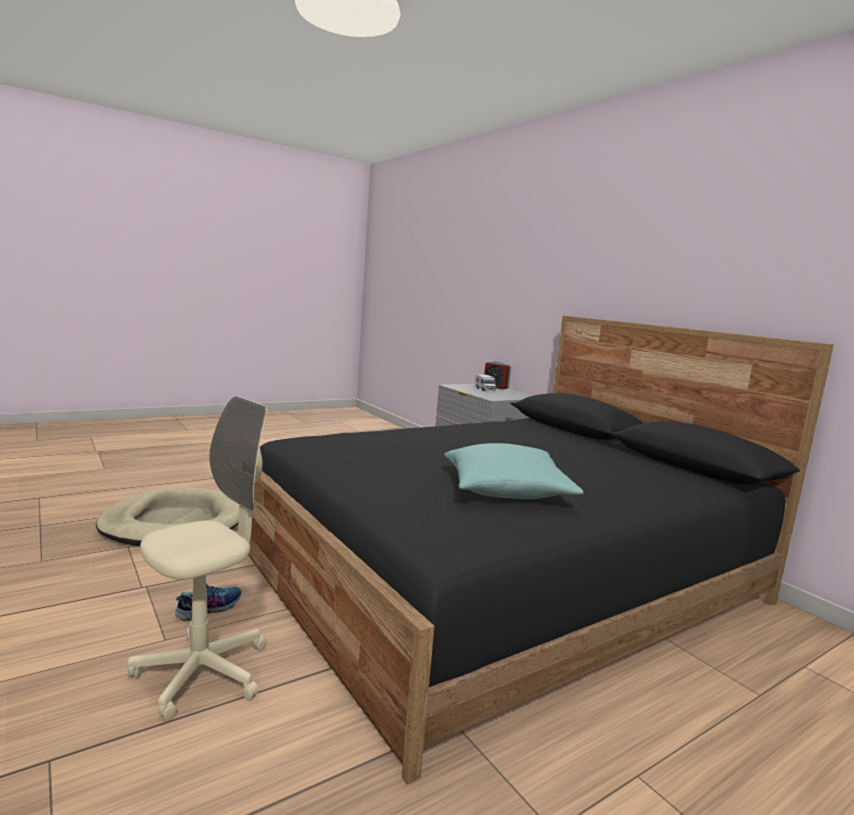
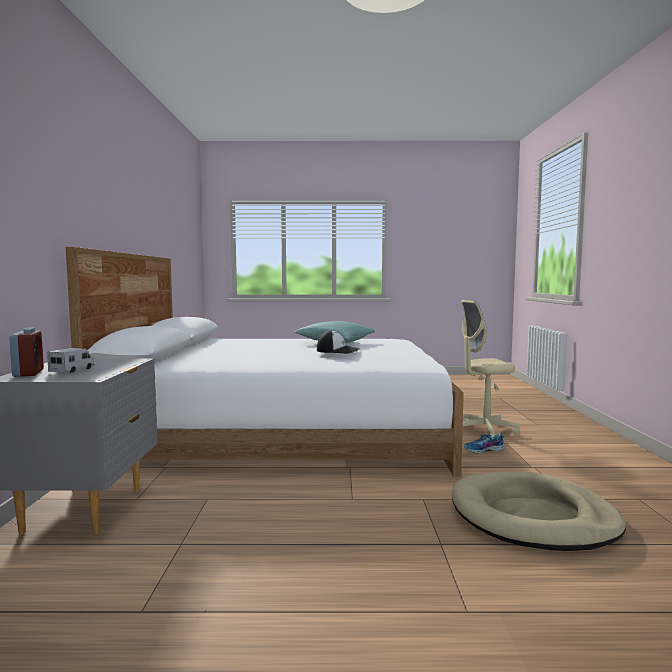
camera: 145 degrees left, 5 degrees down
(412, 439) = (338, 351): none -> cap
(507, 578) = (283, 433): black bed -> white bed

